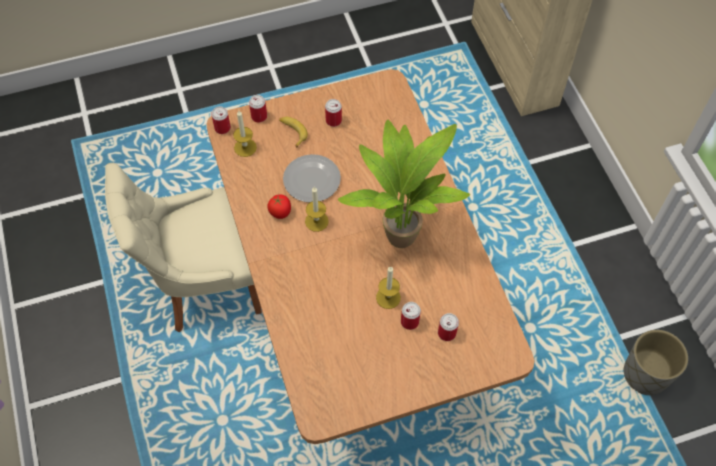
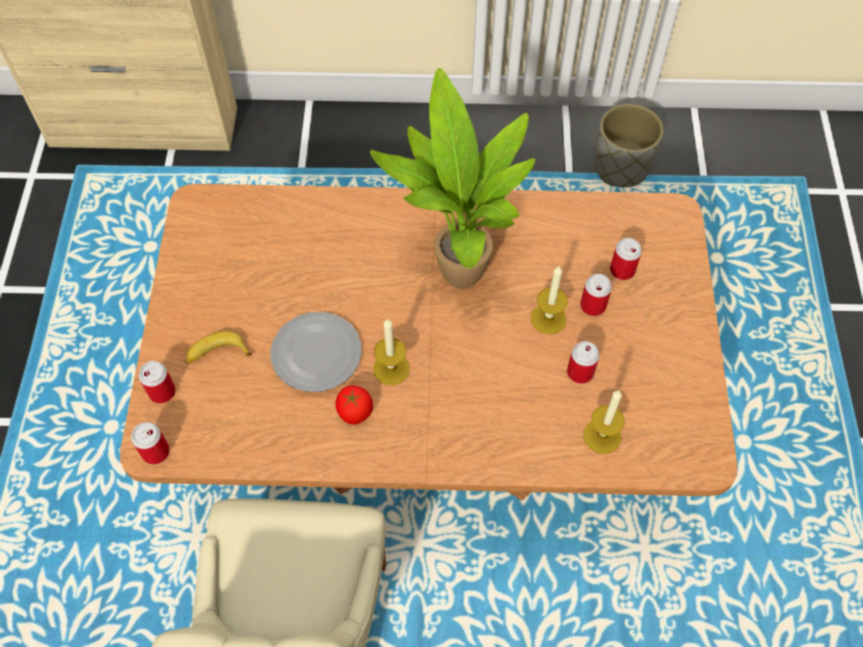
camera: 70 degrees left, 0 degrees up
(245, 147) = (211, 428): candle -> candle (602, 436)
(333, 121) = (225, 294): can -> can (580, 372)

